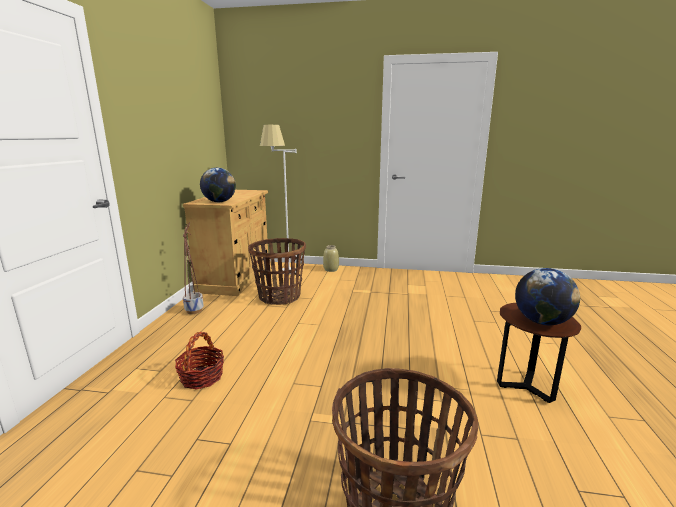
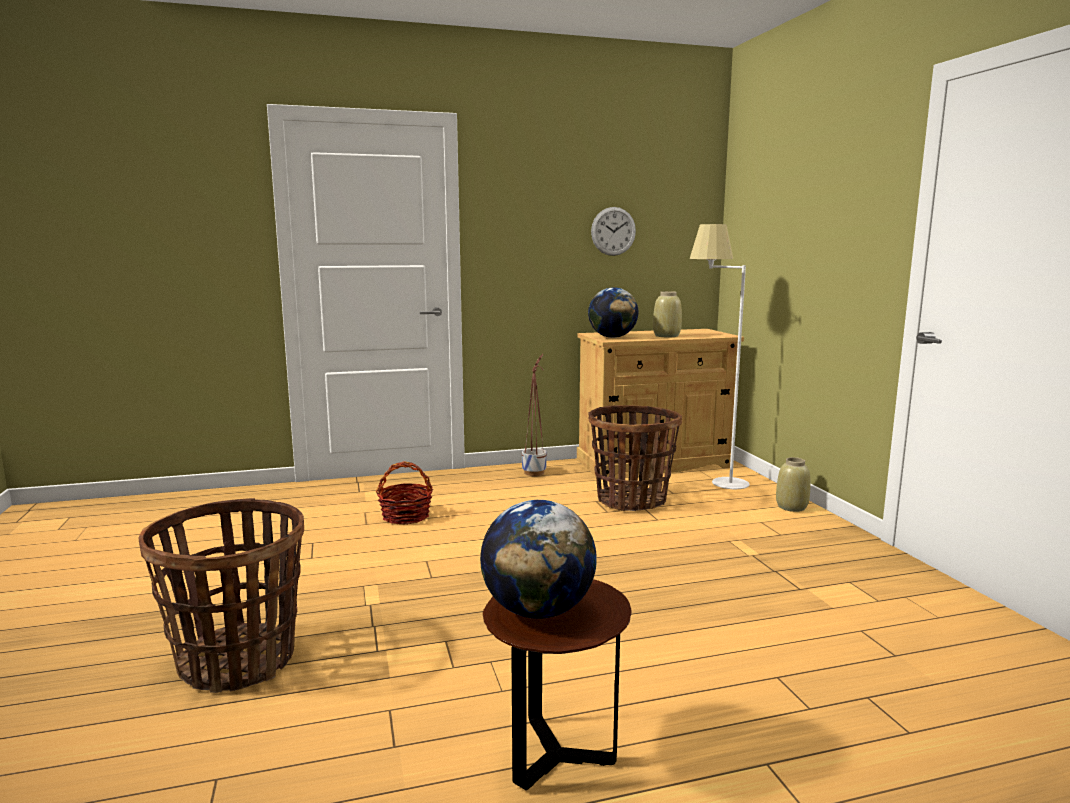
camera: 65 degrees right, 5 degrees down
(186, 127) = (613, 231): none -> wall clock
(238, 196) = (666, 336): none -> beige vase

